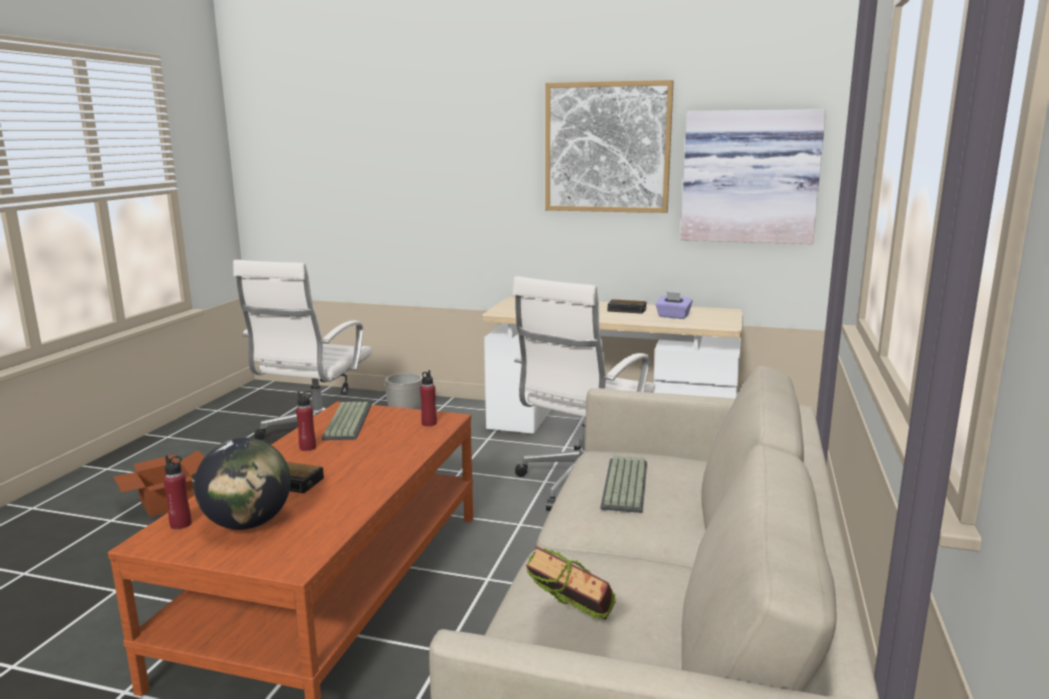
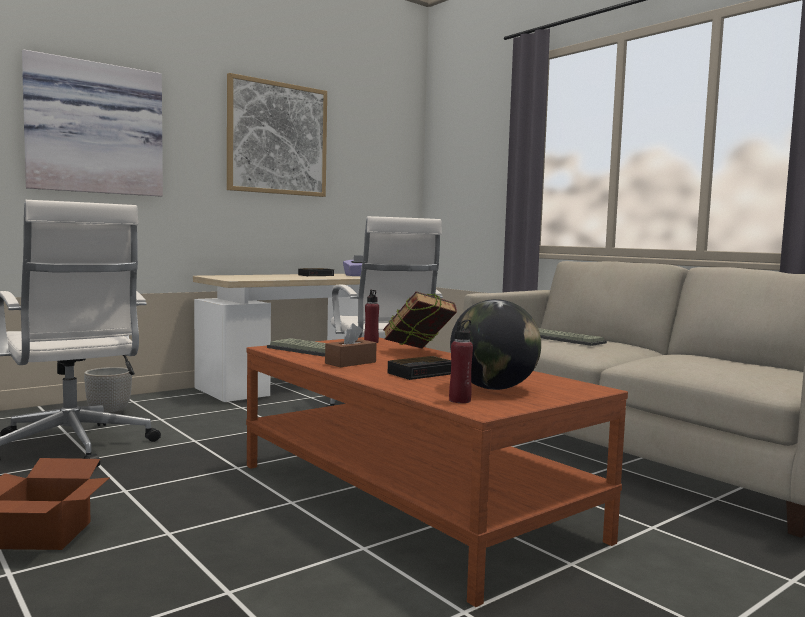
camera: 55 degrees left, 10 degrees down
(308, 448) = (350, 363): red bottle -> brown tissue box
(571, 630) = (736, 368): book -> book (418, 352)
(750, 177) = (374, 172): picture -> picture (94, 129)

